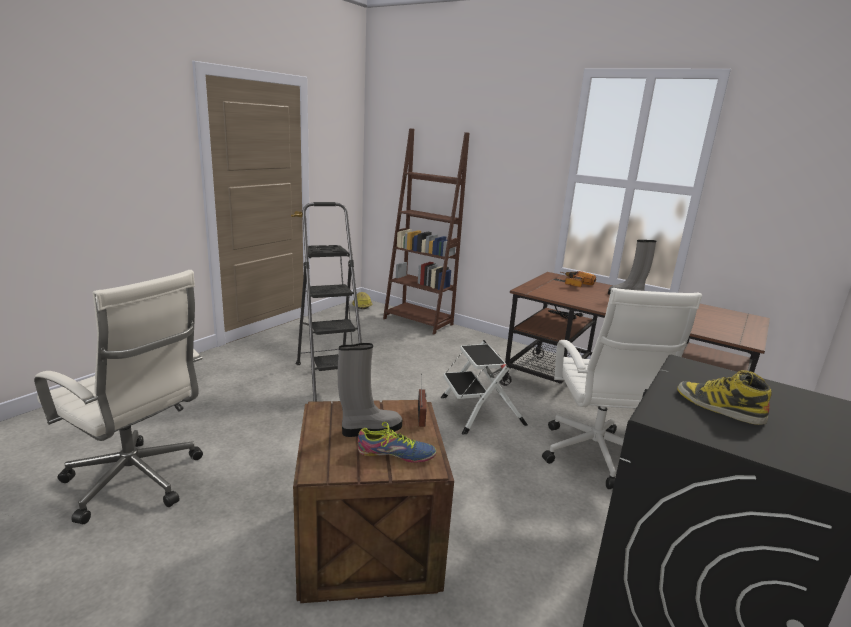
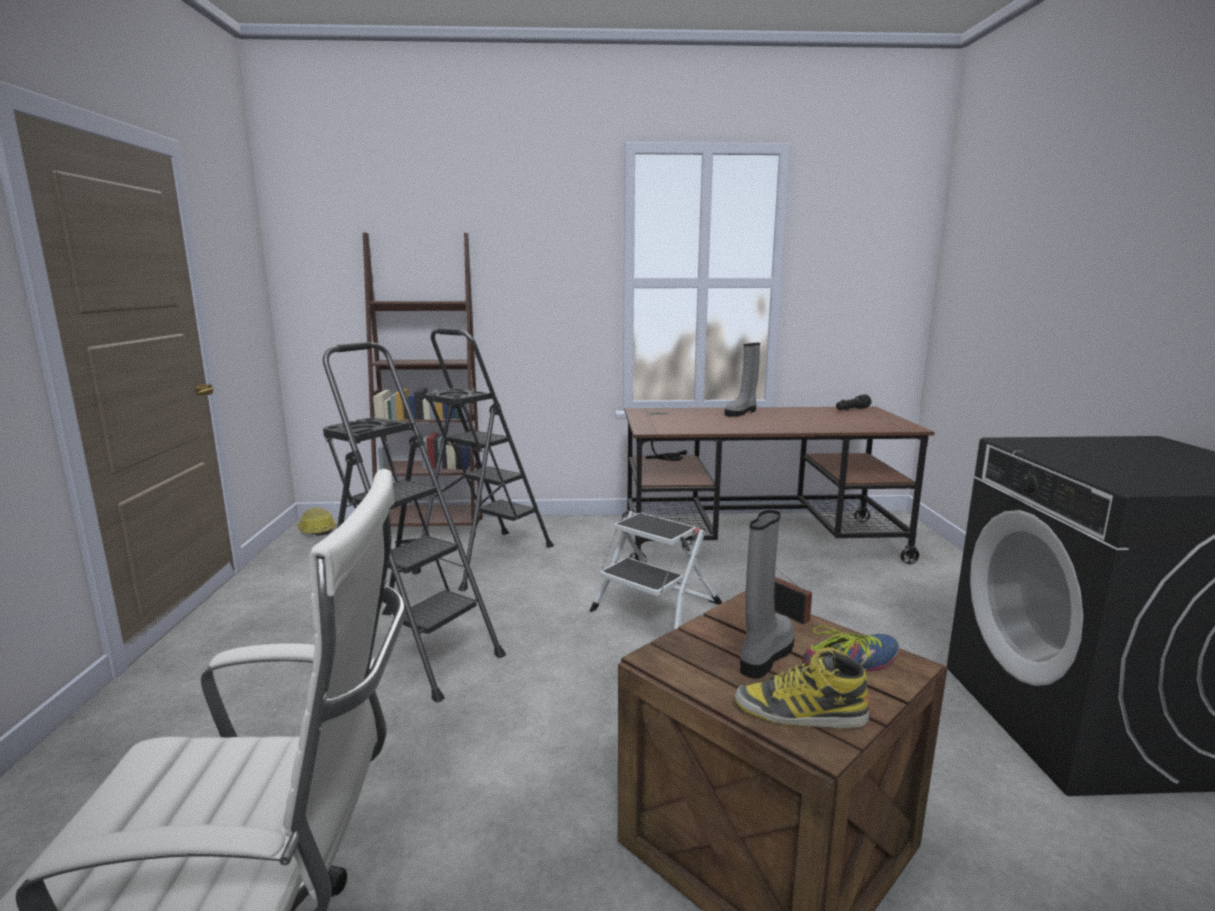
camera: 35 degrees left, 5 degrees down
(423, 348) = (484, 559): none -> step ladder
(573, 283) = (676, 413): power drill -> none
(595, 458) = (824, 608): white office chair -> none
(718, 407) = (1127, 465): boot -> boot (800, 713)
(733, 315) = (851, 410): none -> black flashlight

